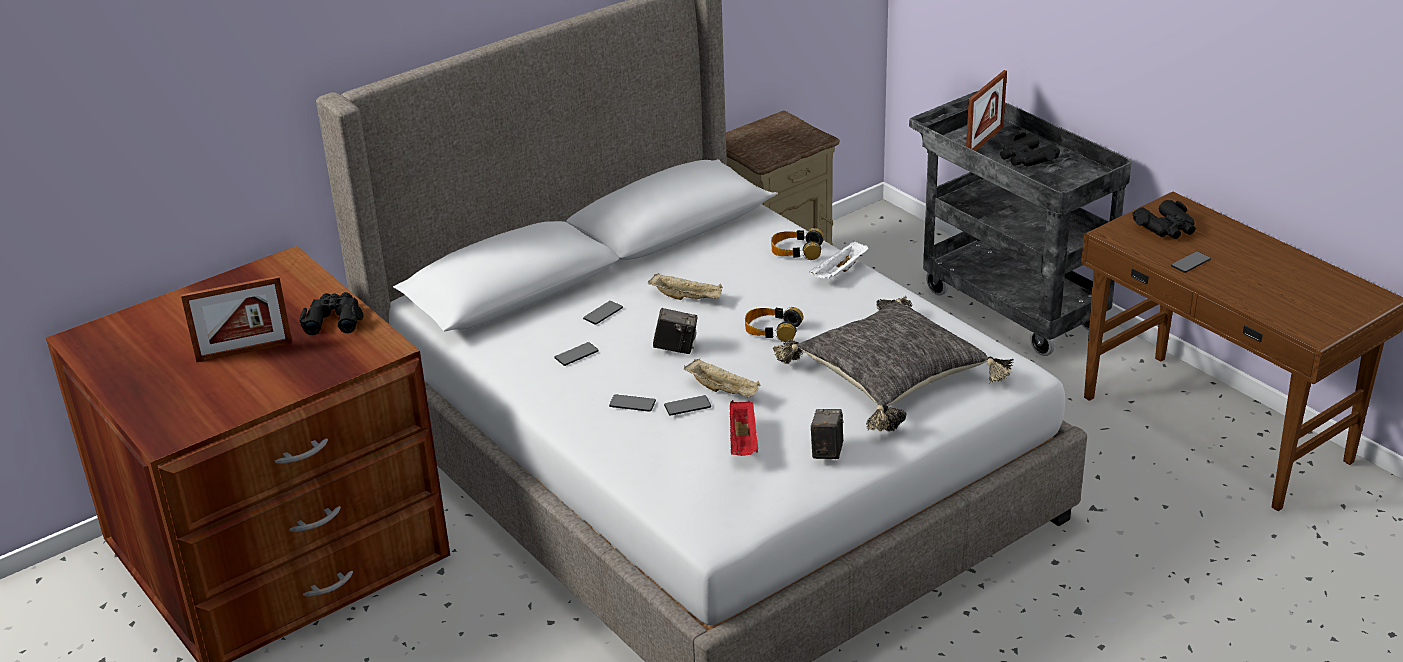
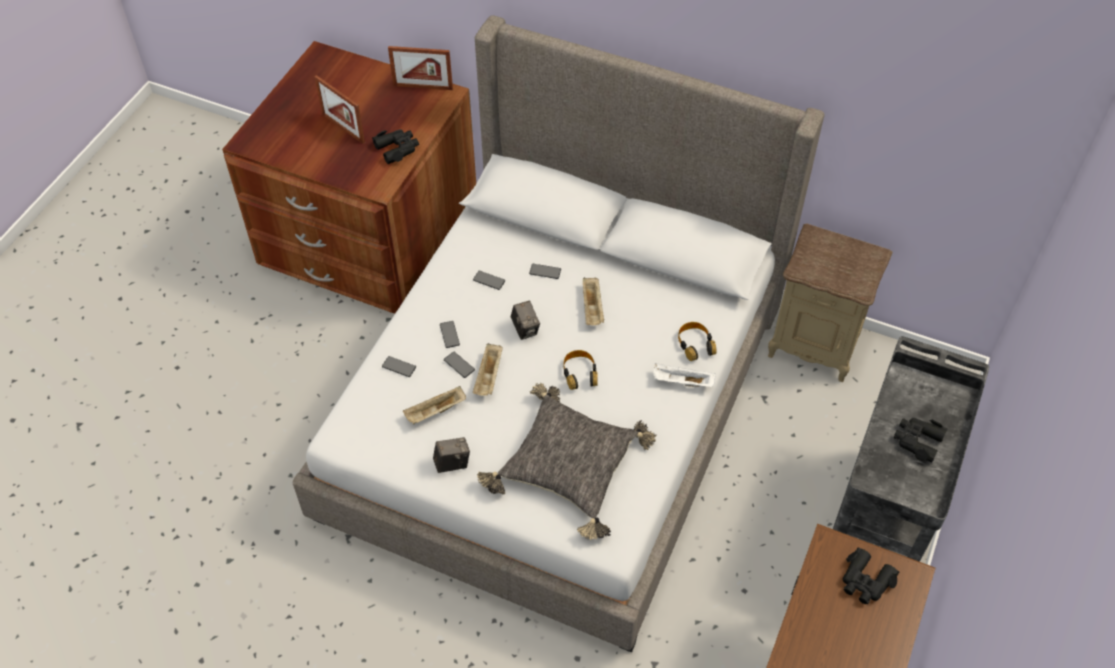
camera: 60 degrees right, 20 degrees up
(743, 441) = (435, 412): red tray -> beige tray
(984, 141) = (925, 401): picture frame -> picture frame (423, 87)
(1190, 263) = (817, 616): phone -> phone (399, 367)

